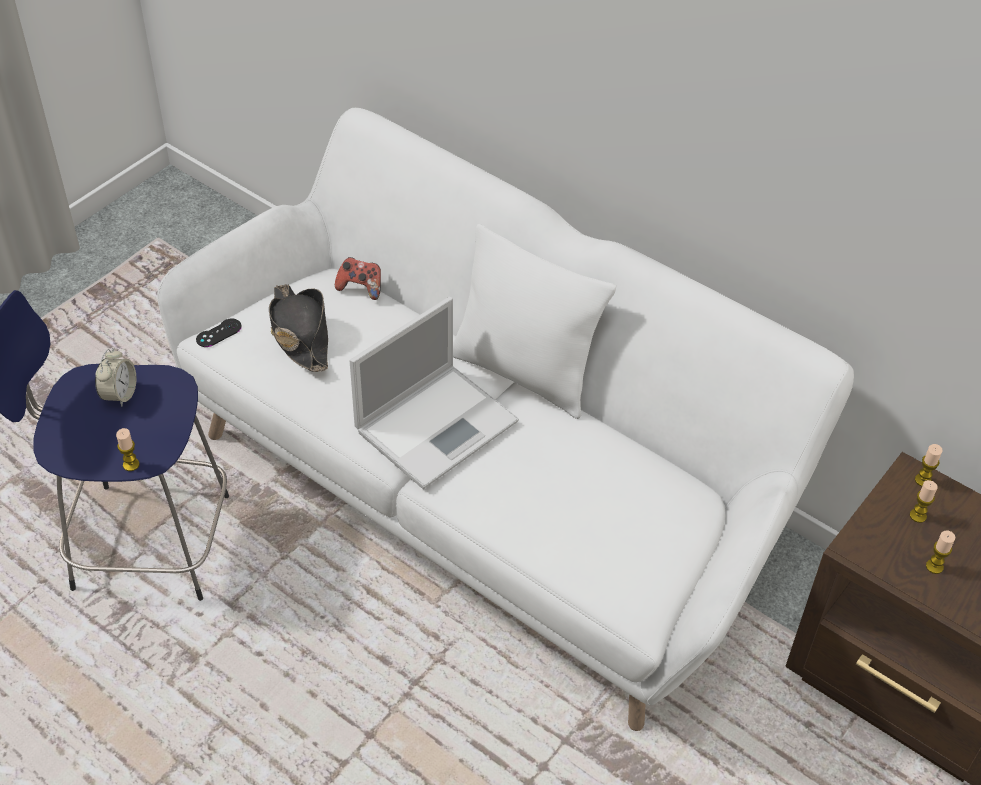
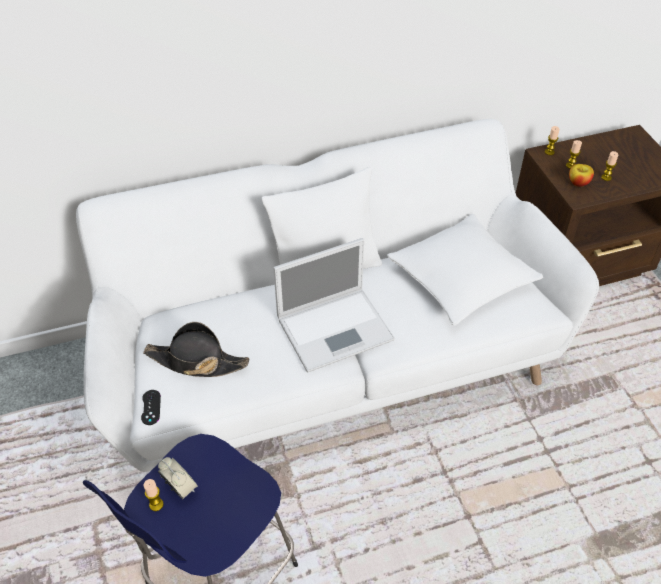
camera: 55 degrees left, 0 degrees up
(131, 464) = (258, 510): candle -> candle (156, 504)
(360, 288) = (183, 310): game controller -> none
(438, 424) = (336, 328): laptop -> laptop turned 75 degrees clockwise
(622, 504) = (461, 278): none -> white pillow
(888, 538) = (578, 183): none -> apple

